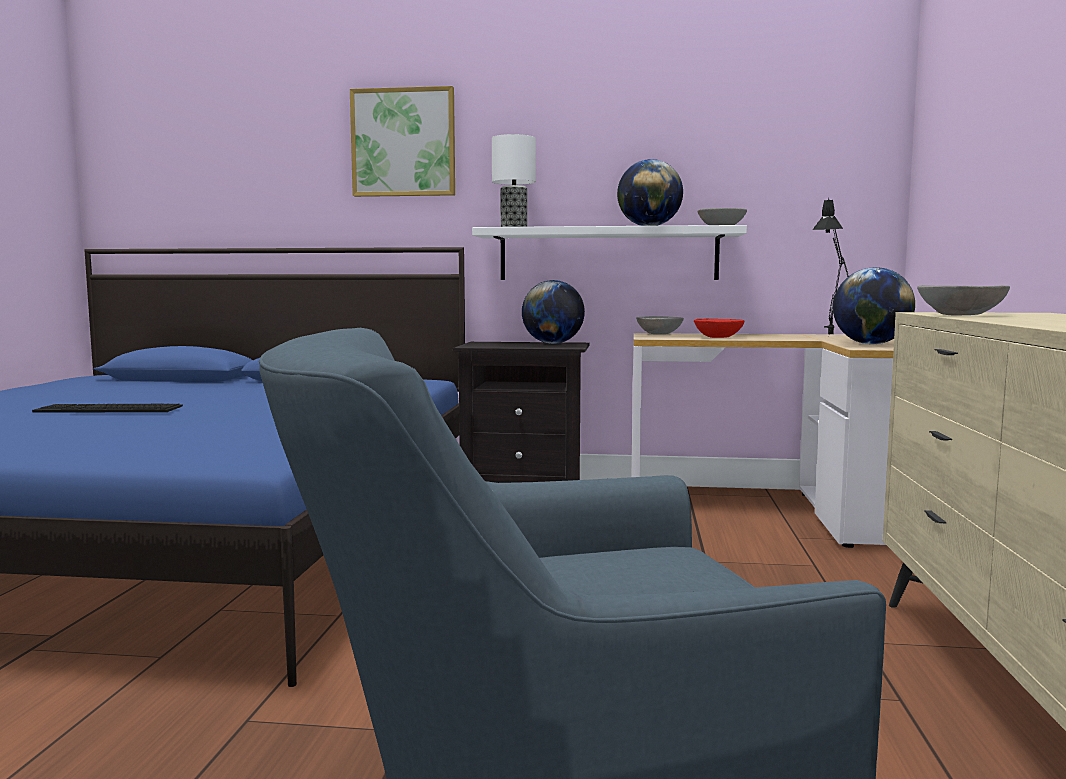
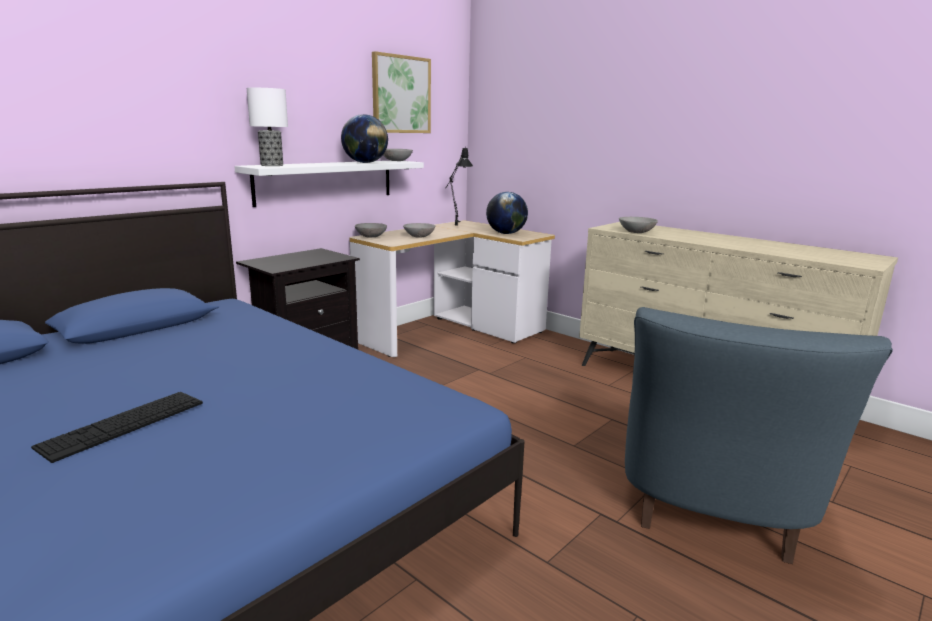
camera: 55 degrees left, 10 degrees up
(403, 143) = (151, 80): picture -> picture (401, 94)
(553, 343) = (309, 254): globe -> none
(718, 337) = (419, 236): red bowl -> grey bowl

